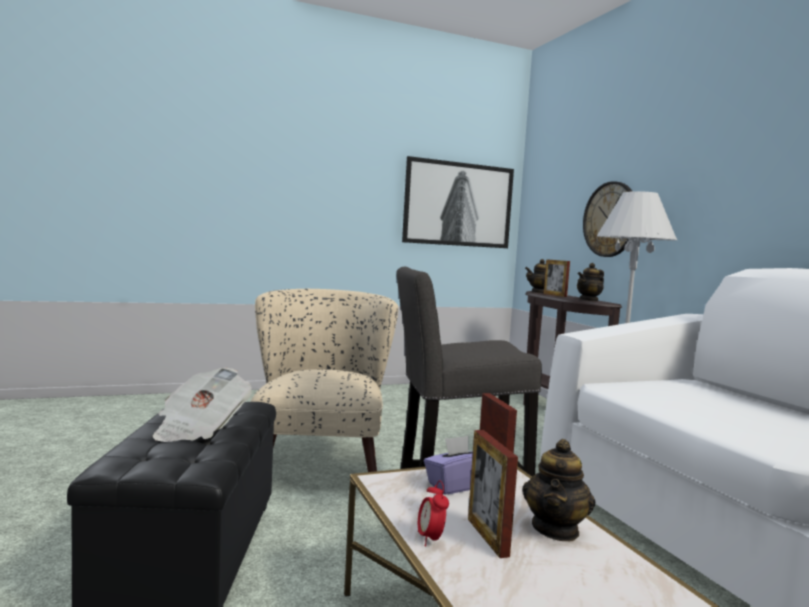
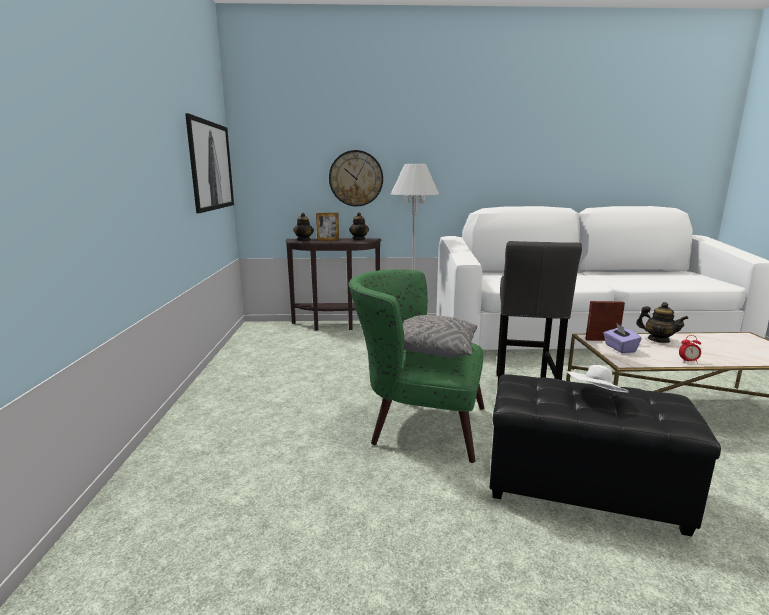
camera: 70 degrees left, 10 degrees up
(200, 429) = (595, 396): newspaper -> white hat
(311, 374) = (433, 350): none -> grey pillow
(319, 466) = (416, 423): beige armchair -> green armchair
(487, 537) = (676, 352): picture frame -> none

